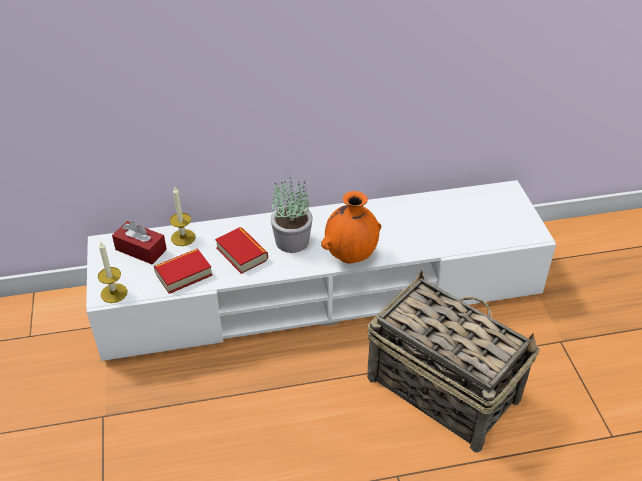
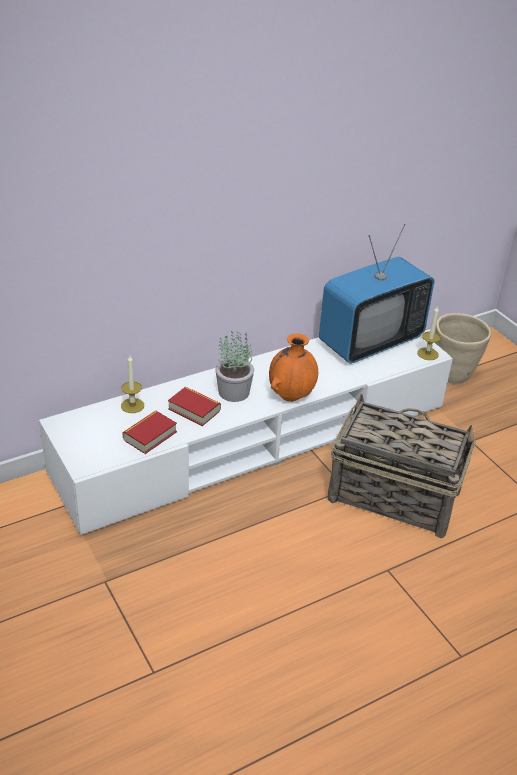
camera: 20 degrees left, 5 degrees down
(114, 293) = (93, 463): candle -> candle (427, 354)
(141, 249) = (98, 422): red tissue box -> none
(468, 208) = (370, 342): none -> television
(572, 258) = (453, 375): none -> beige planter

